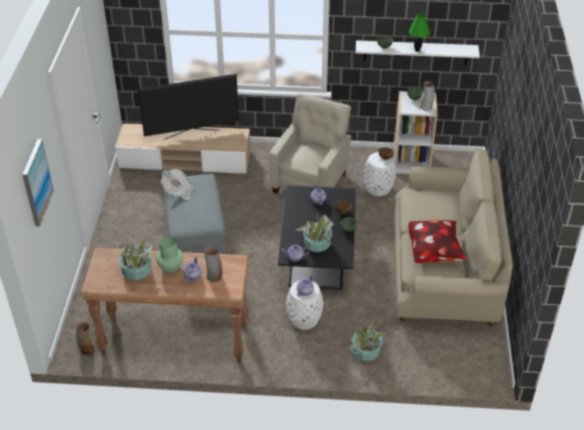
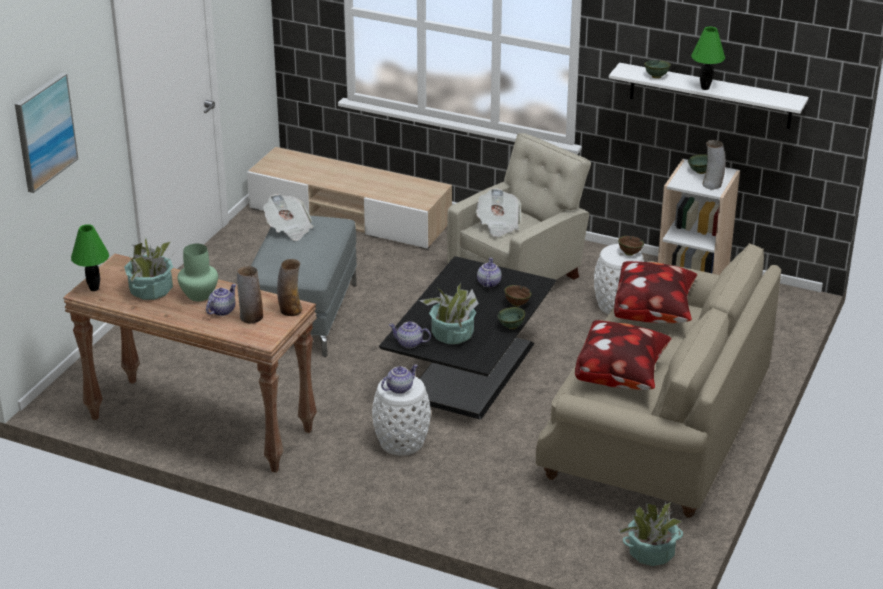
camera: 20 degrees right, 10 degrees down
(86, 349) = (75, 408): vase -> vase (290, 310)
(98, 279) = (94, 288): none -> green table lamp
(192, 134) = (364, 176): television -> none
(301, 156) = (498, 224): none -> newspaper
(366, 351) = (469, 503): potted plant -> potted plant (651, 553)
(428, 201) = (654, 313): none -> pillow

